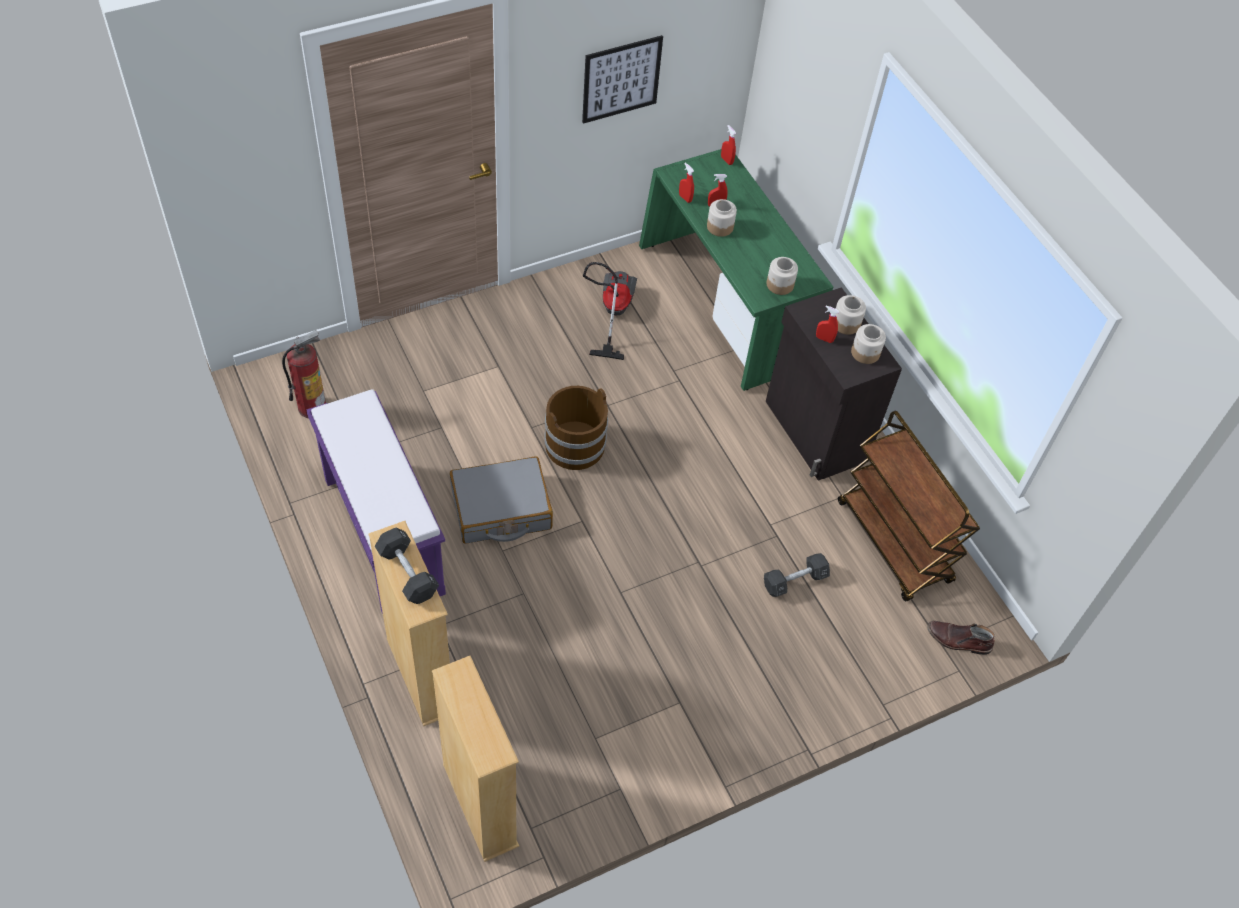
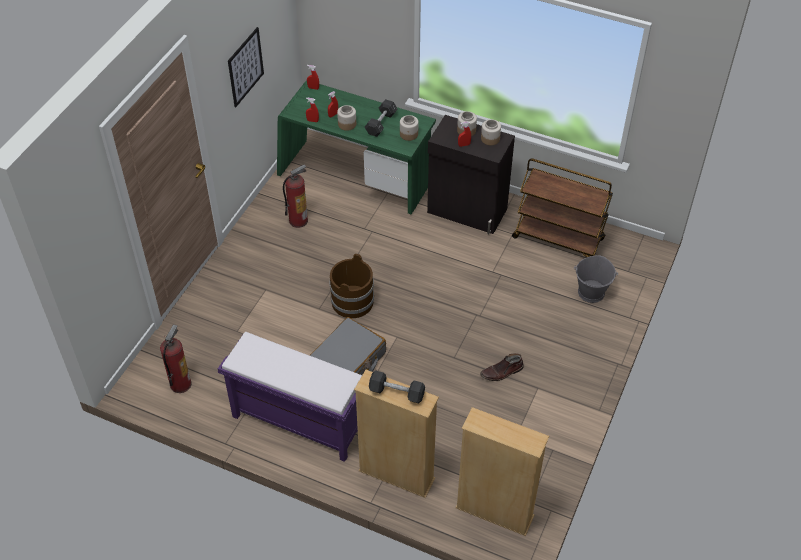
camera: 35 degrees left, 5 degrees down
(611, 312) = (298, 220): vacuum cleaner -> fire extinguisher
(794, 581) = (531, 290): black dumbbell -> black dumbbell (381, 123)
(867, 638) = (591, 292): none -> grey bucket
(958, 640) = (632, 263): brown boot -> brown boot (502, 372)

